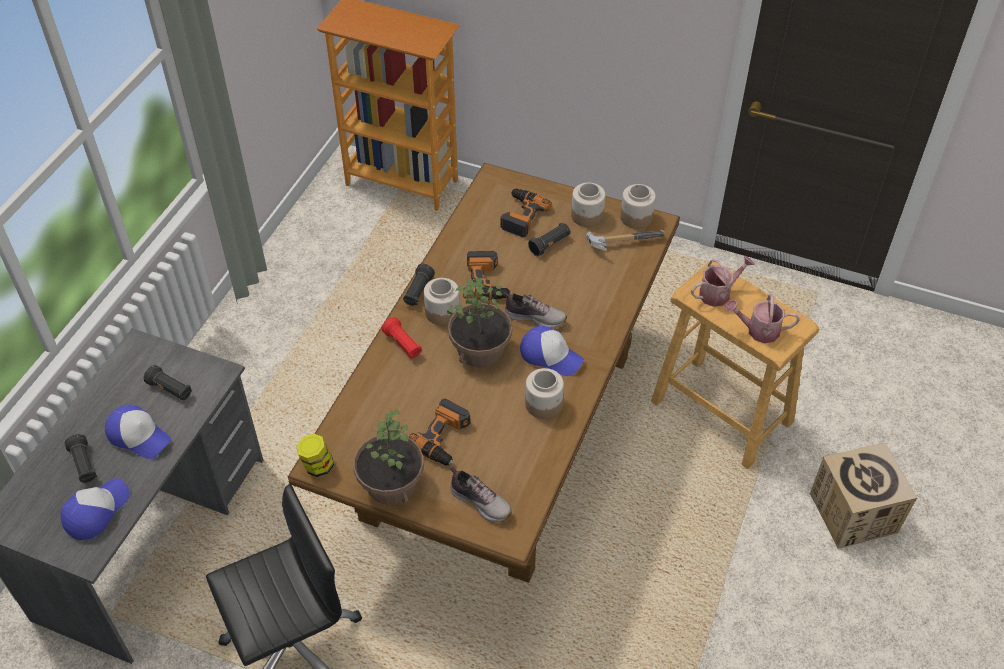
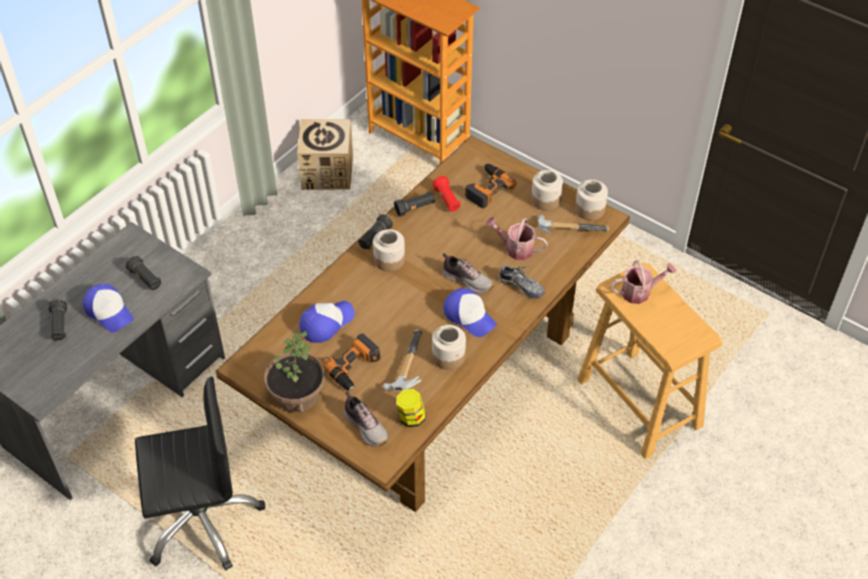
camera: 15 degrees right, 0 degrees up
(96, 511) = (58, 365): cap -> cap (326, 323)
(317, 466) = (242, 367): jar -> jar (411, 417)
(403, 345) = (346, 281): red flashlight -> red flashlight (447, 200)
(481, 350) = (410, 299): potted plant -> none
(487, 281) = (437, 241): power drill -> none
(500, 425) = (405, 366): none -> hammer
(550, 244) = (503, 219): black flashlight -> black flashlight (415, 208)
(594, 312) = (521, 286): none -> shoe
(758, 330) = (663, 332): watering can -> watering can (515, 248)
(854, 513) = (730, 520): cardboard box -> cardboard box (327, 172)

